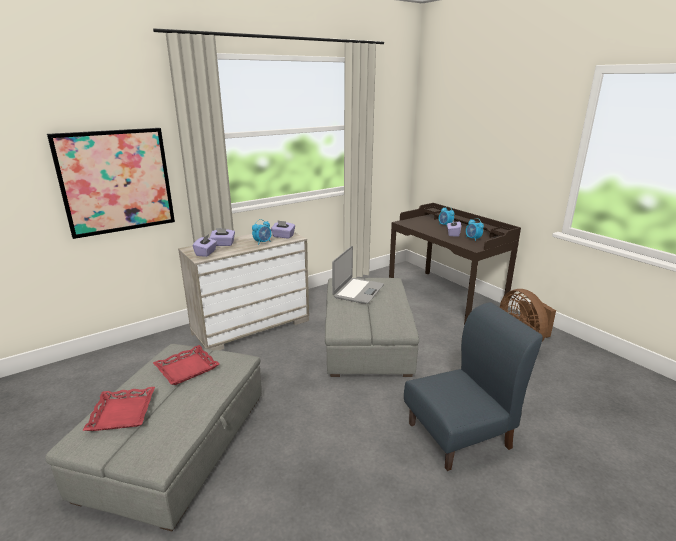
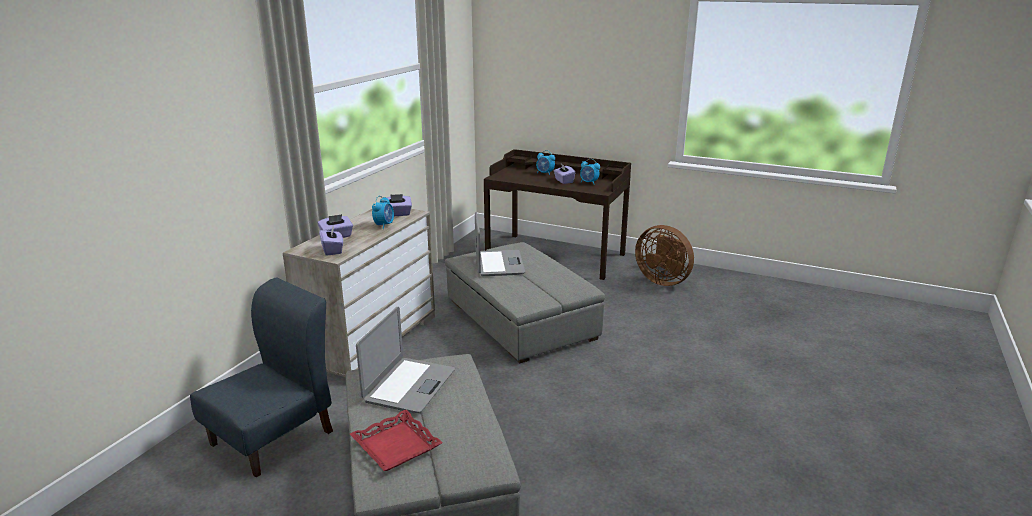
camera: 30 degrees left, 0 degrees up
(116, 181) = (195, 171): picture -> none
(187, 368) = (409, 386): red tray -> laptop
(460, 435) = (683, 373): blue chair -> blue chair (273, 437)

